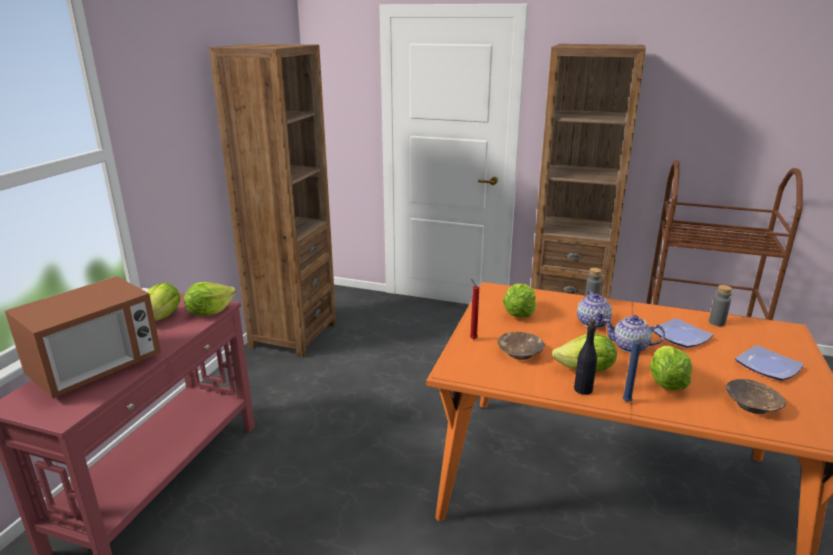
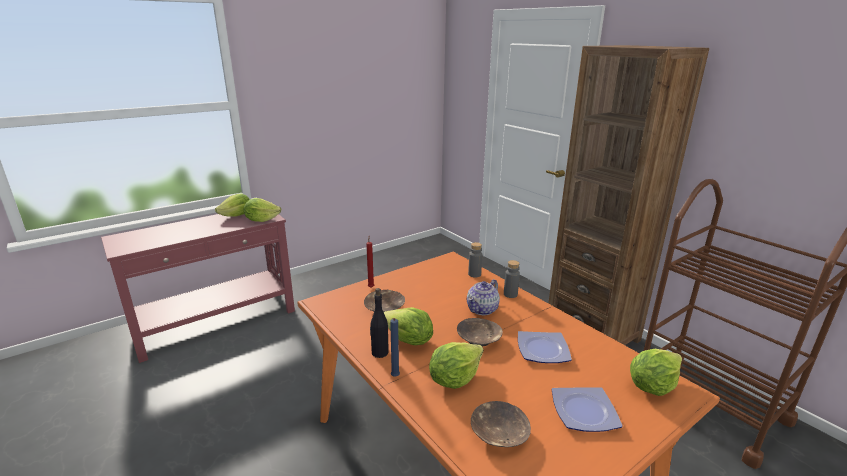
camera: 35 degrees right, 0 degrees up
(96, 368) = (168, 233): microwave -> none
(293, 335) = (382, 263): brown bookcase -> none
(519, 313) = (436, 282): lettuce -> lettuce (652, 386)
(630, 347) = (478, 339): teapot -> brown bowl
(717, 322) = (606, 353): grey bottle -> grey bottle (474, 274)

